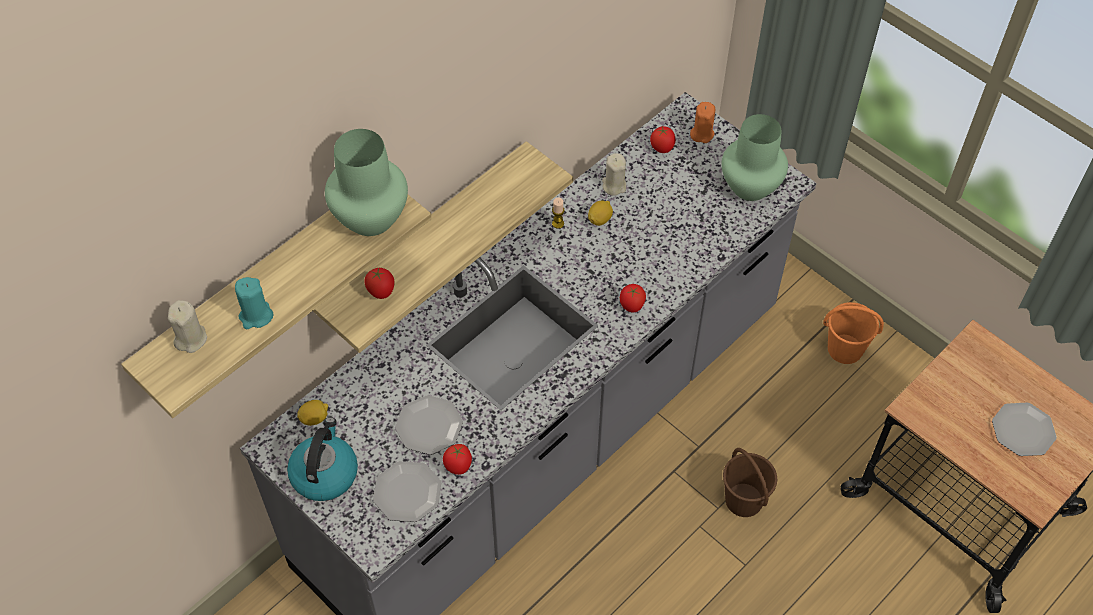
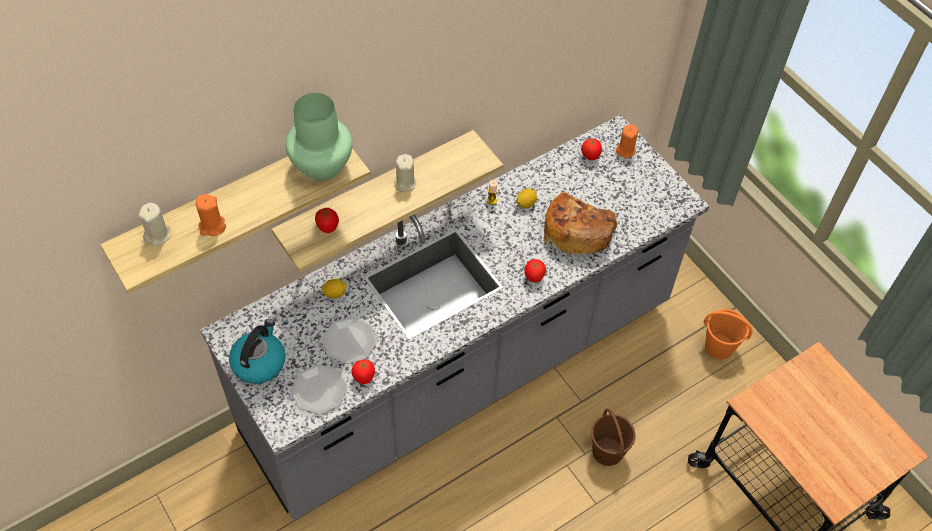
camera: 10 degrees right, 0 degrees up
(256, 316) = (212, 226): turquoise candle -> orange candle
(314, 418) = (262, 318): lemon -> lemon (335, 293)
(614, 185) = (544, 179): beige candle -> beige candle (405, 183)
(668, 240) = (577, 230): none -> bread
(751, 187) = (655, 200): green vase -> none
(1022, 431) = (838, 441): plate -> none

